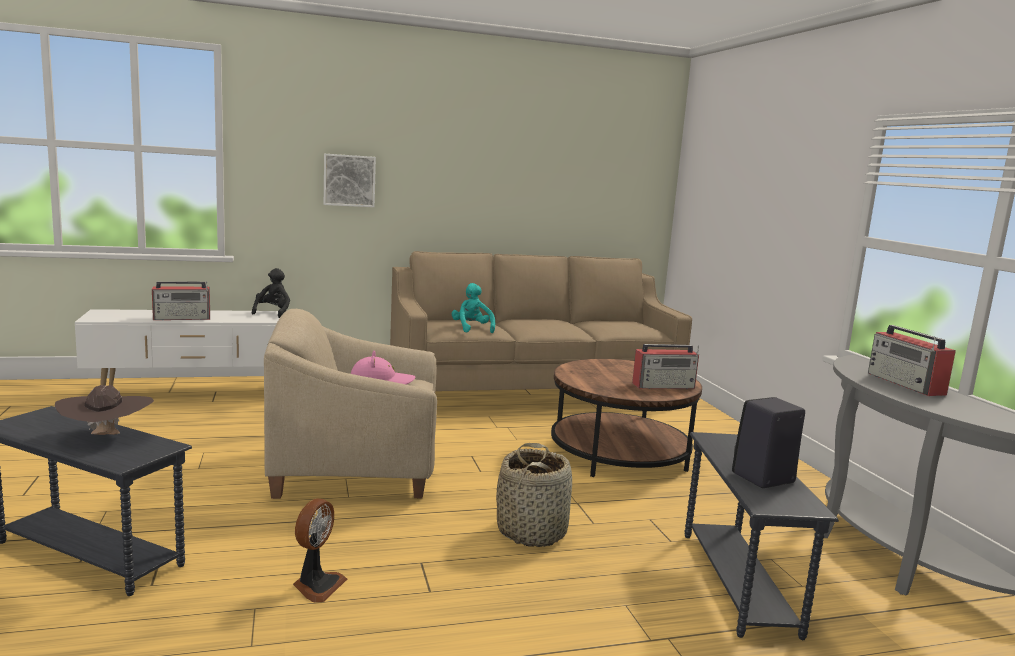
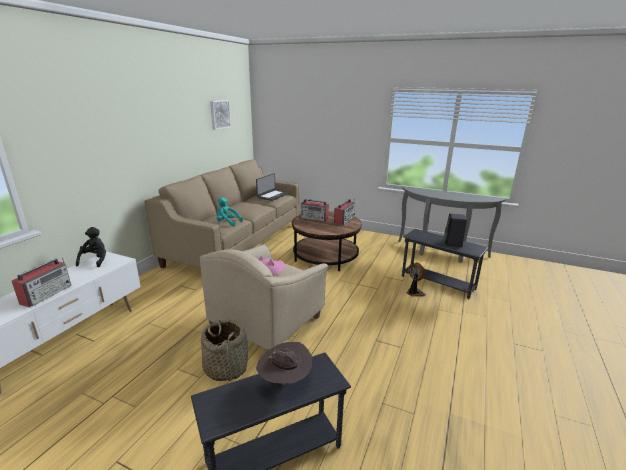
camera: 50 degrees left, 10 degrees up
(273, 313) = (95, 260): black plush toy -> black plush toy turned 45 degrees clockwise
(317, 585) = (375, 376): fan -> fan (414, 293)
(349, 180) = (105, 147): picture -> picture (219, 114)
(532, 531) = (372, 303): basket -> basket (226, 367)
(626, 325) = (273, 195): none -> laptop
(906, 384) = (441, 193): radio -> radio (314, 218)

